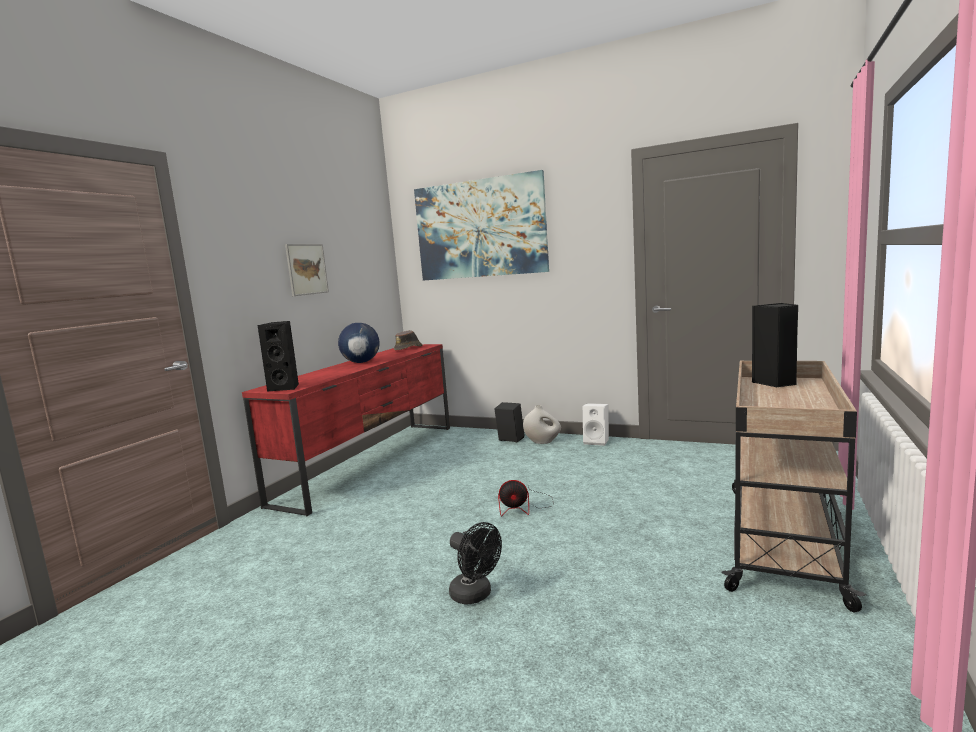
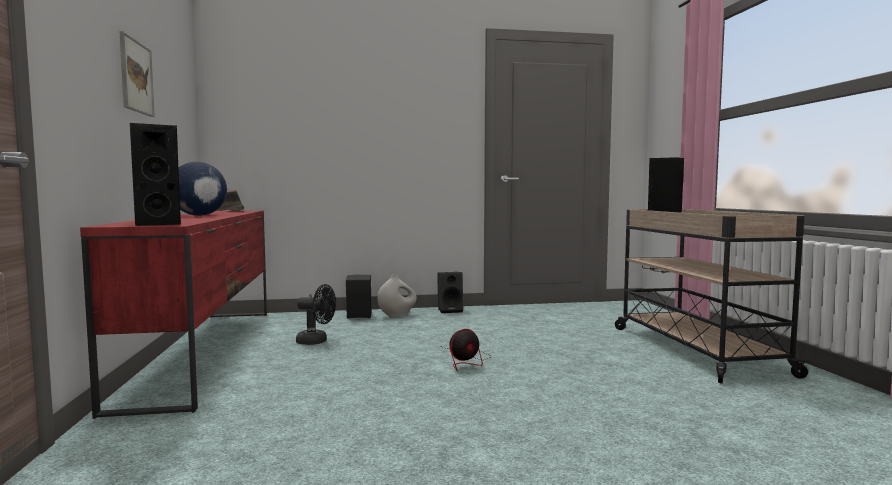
camera: 35 degrees left, 5 degrees down
(475, 595) = (542, 432): black fan -> black fan (316, 341)
(480, 229) = (321, 81): picture -> none
(597, 441) = (450, 310): white speaker -> black speaker

